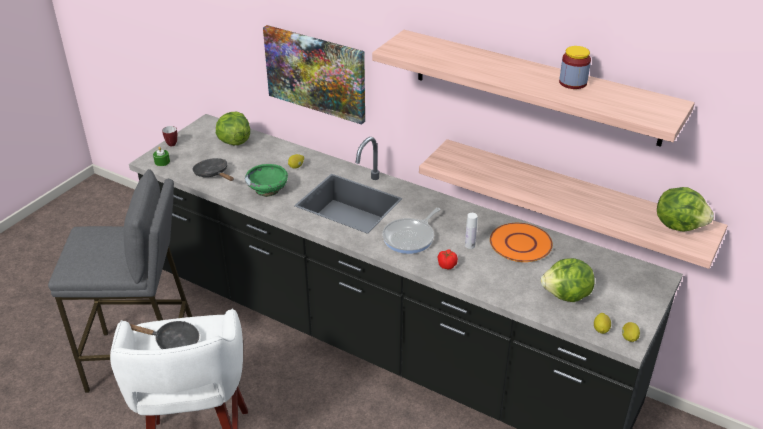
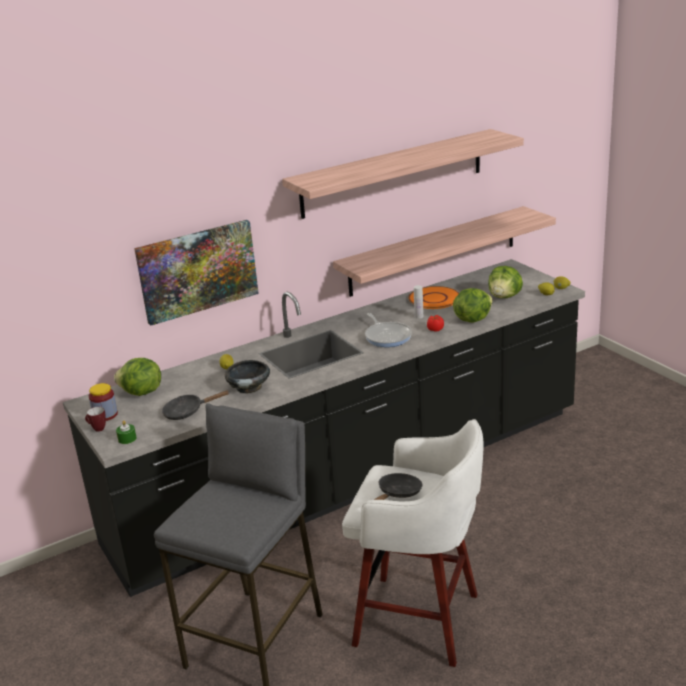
camera: 60 degrees left, 10 degrees down
(268, 190) = (249, 387): green bowl -> black bowl
(572, 83) = (433, 148): jar -> jar (105, 415)
(679, 225) = (513, 217): lettuce -> lettuce (472, 319)

